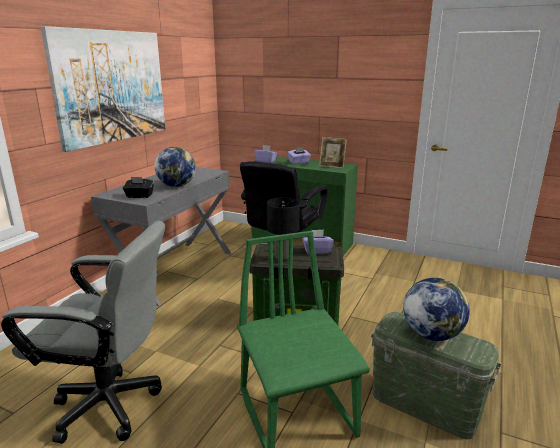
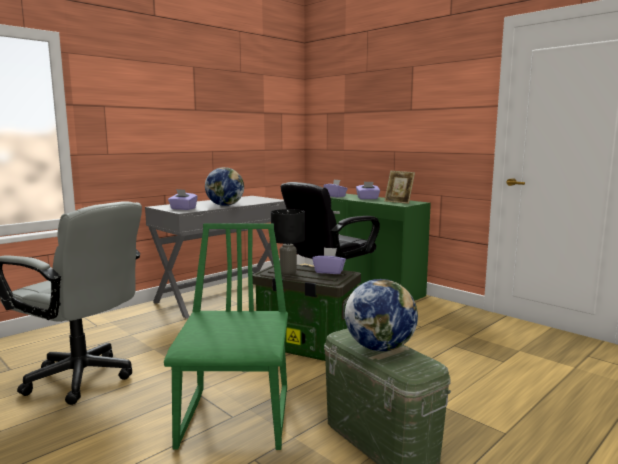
camera: 20 degrees right, 10 degrees down
(111, 87) = (180, 112): picture -> none
(139, 196) = (183, 208): black tissue box -> purple tissue box

